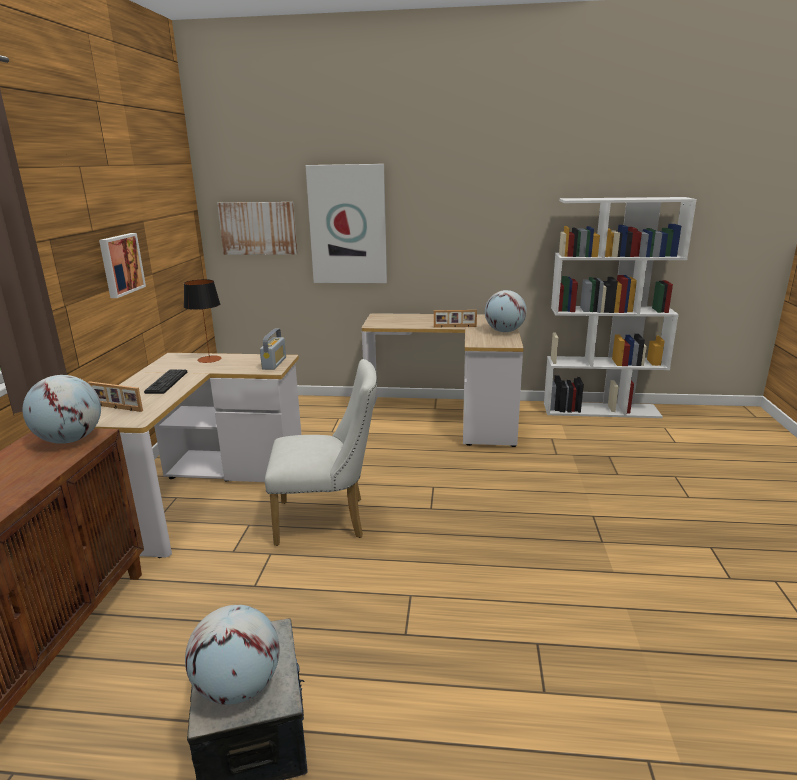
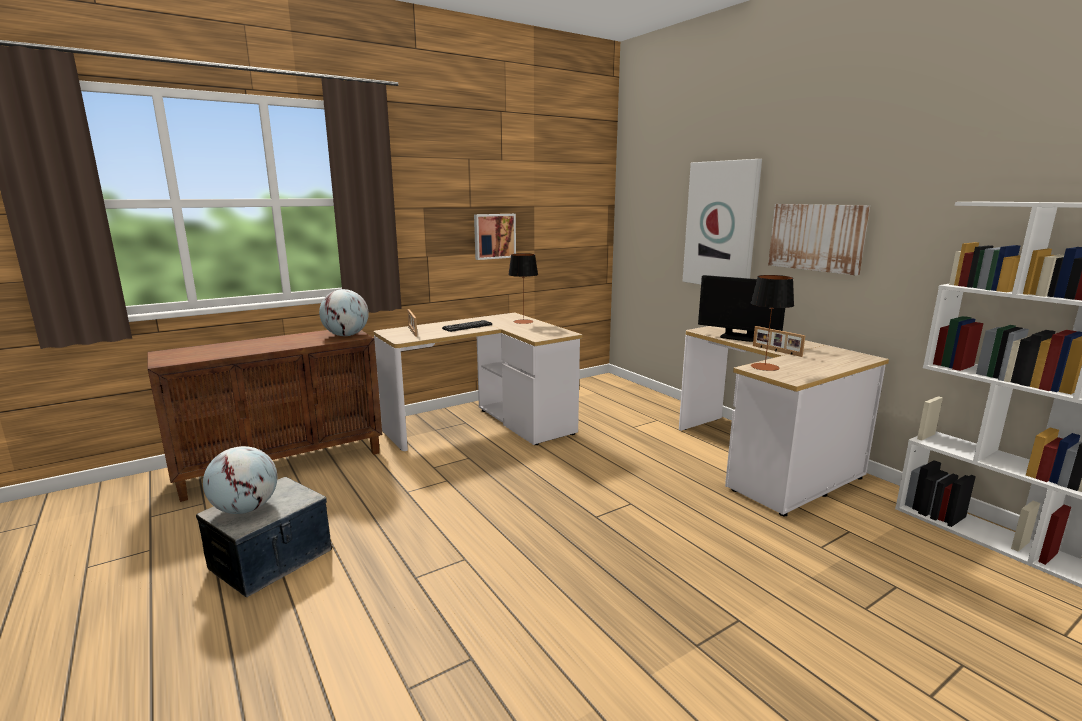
camera: 50 degrees right, 5 degrees down
(258, 228) = (651, 223): picture -> picture (816, 237)
(274, 363) = (551, 334): radio -> none
(328, 520) = (514, 481): white chair -> none
(409, 323) = (738, 337): none -> monitor
(478, 340) = (764, 367): none -> table lamp
(504, 331) = (822, 368): globe -> none

